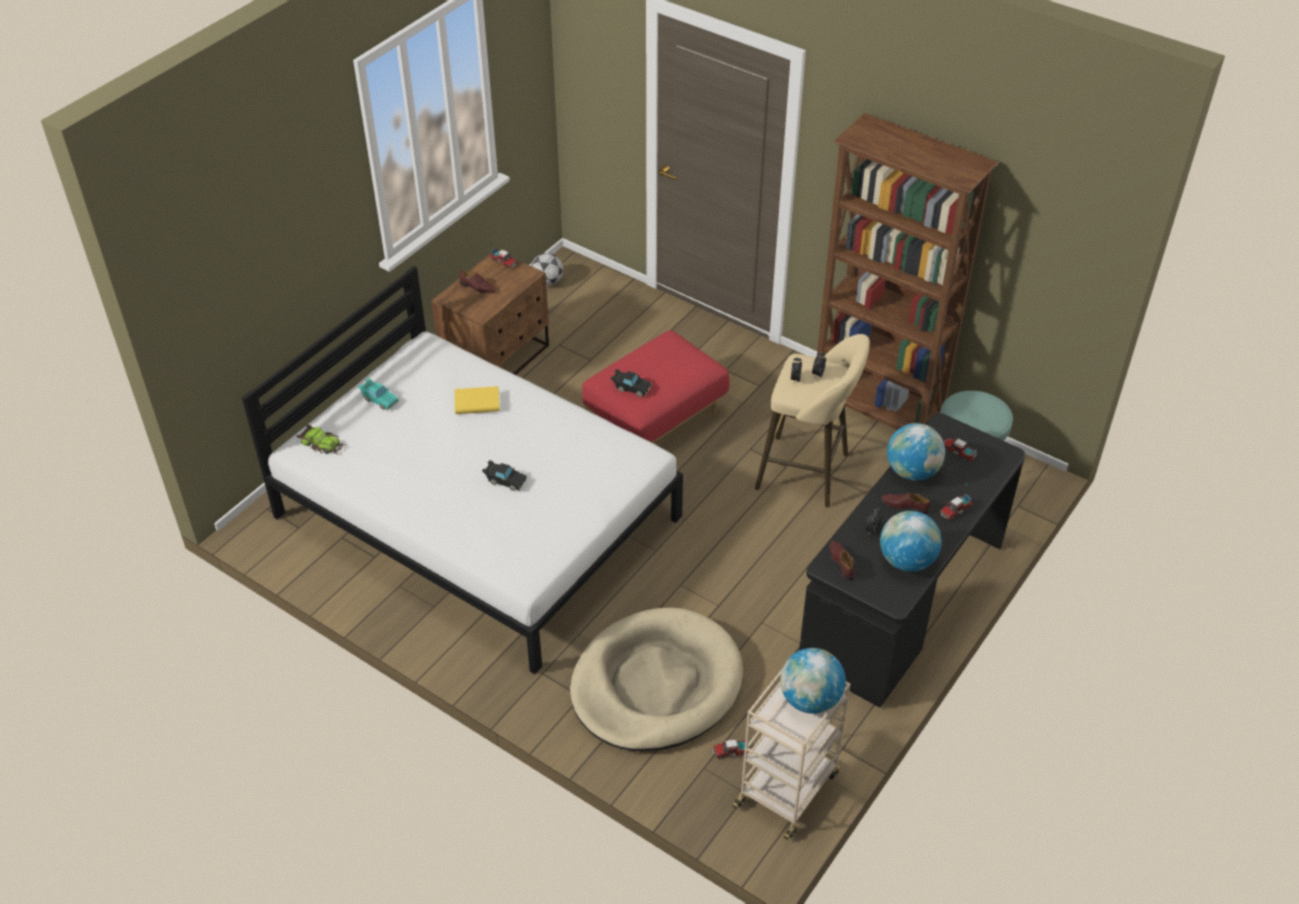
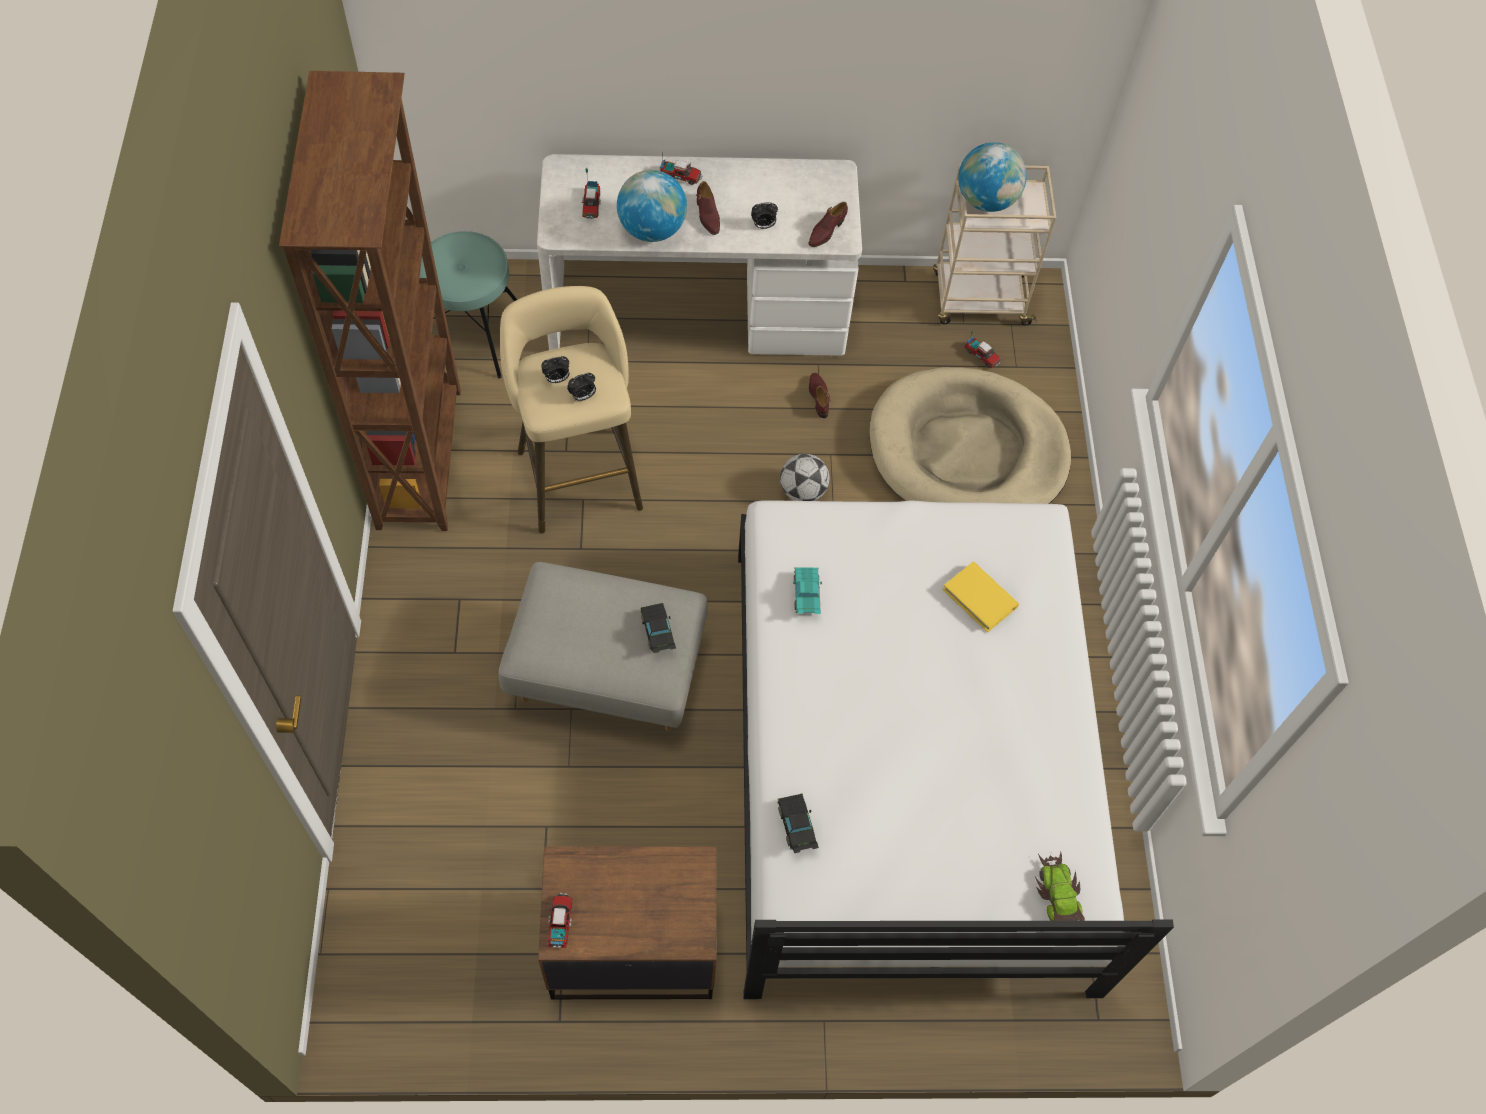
camera: 130 degrees left, 15 degrees up
(379, 400) = (933, 888): turquoise toy car -> turquoise toy car (806, 597)
(477, 288) = (644, 915): brown shoe -> brown shoe (819, 397)
(477, 403) = (846, 759): yellow book -> yellow book (980, 598)
(505, 481) = (935, 639): black toy car -> black toy car (797, 828)
(547, 282) = (412, 1008): football -> football (802, 491)
(655, 421) = (606, 674): red ottoman -> grey ottoman
(903, 602) = (697, 310): black desk -> white desk
(906, 561) = (780, 185): globe -> none

